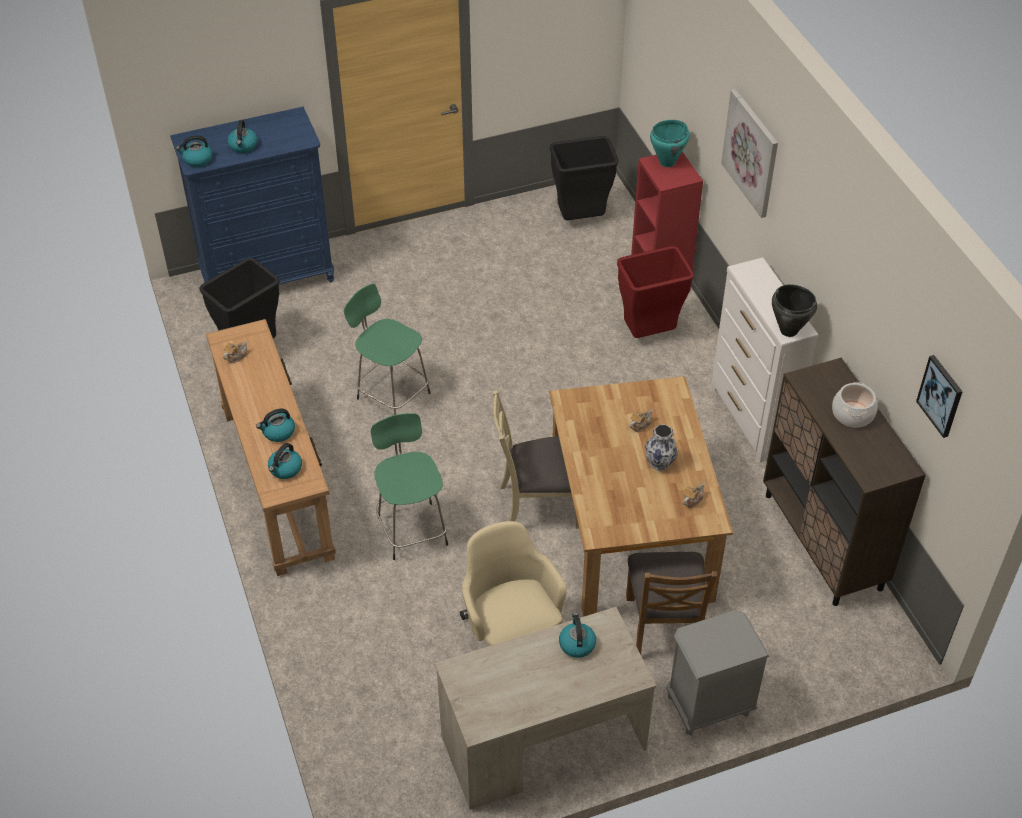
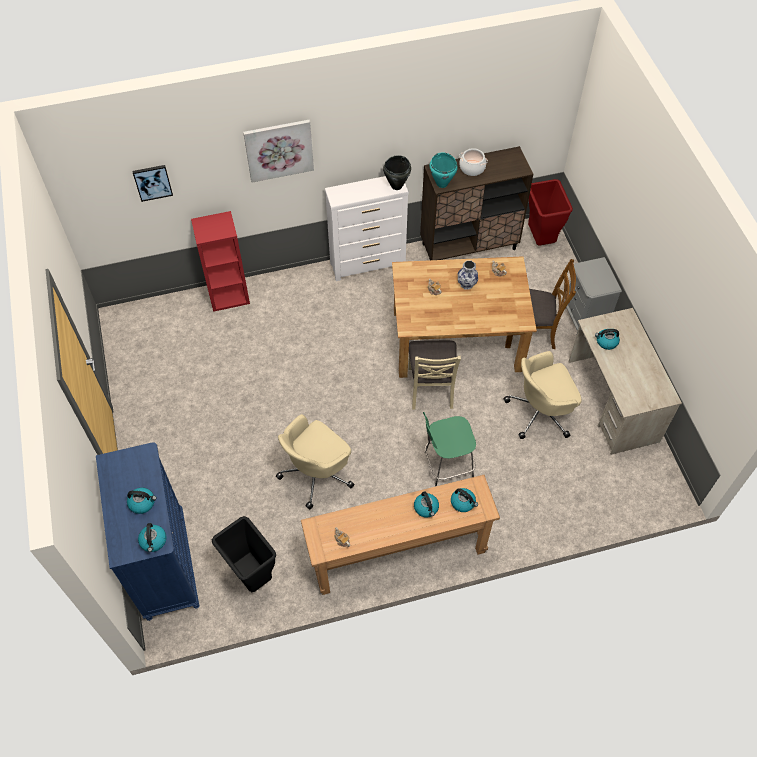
camera: 85 degrees left, 10 degrees up
(391, 394) = (317, 473): green stool -> beige office chair
(580, 220) = (151, 336): black trash can -> none
(648, 335) = (282, 308): red trash can -> red trash can (541, 239)
(667, 162) = (205, 227): turquoise cooking pot -> turquoise cooking pot (442, 183)
(941, 395) = (518, 102): picture -> picture (152, 182)

